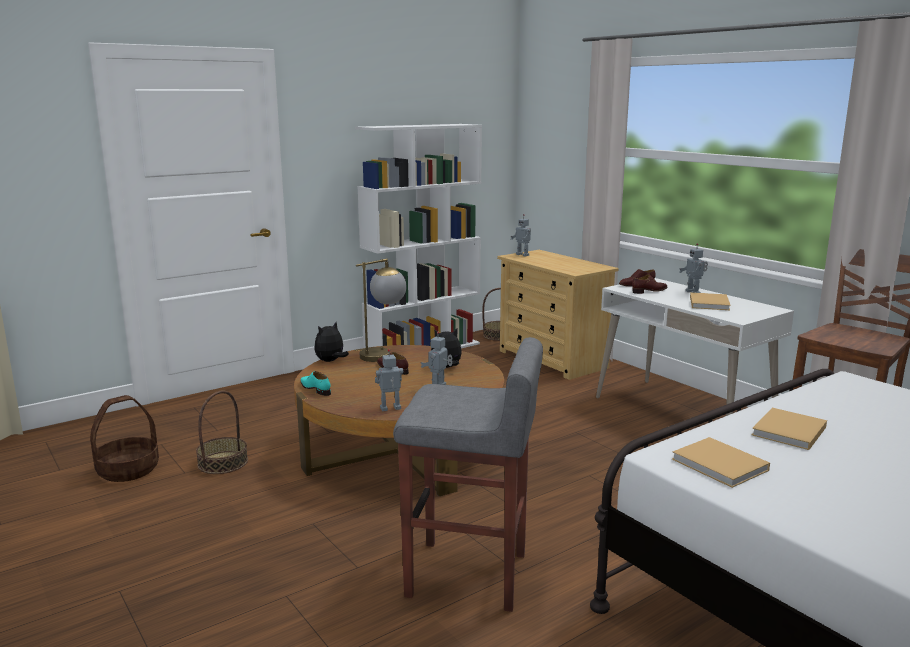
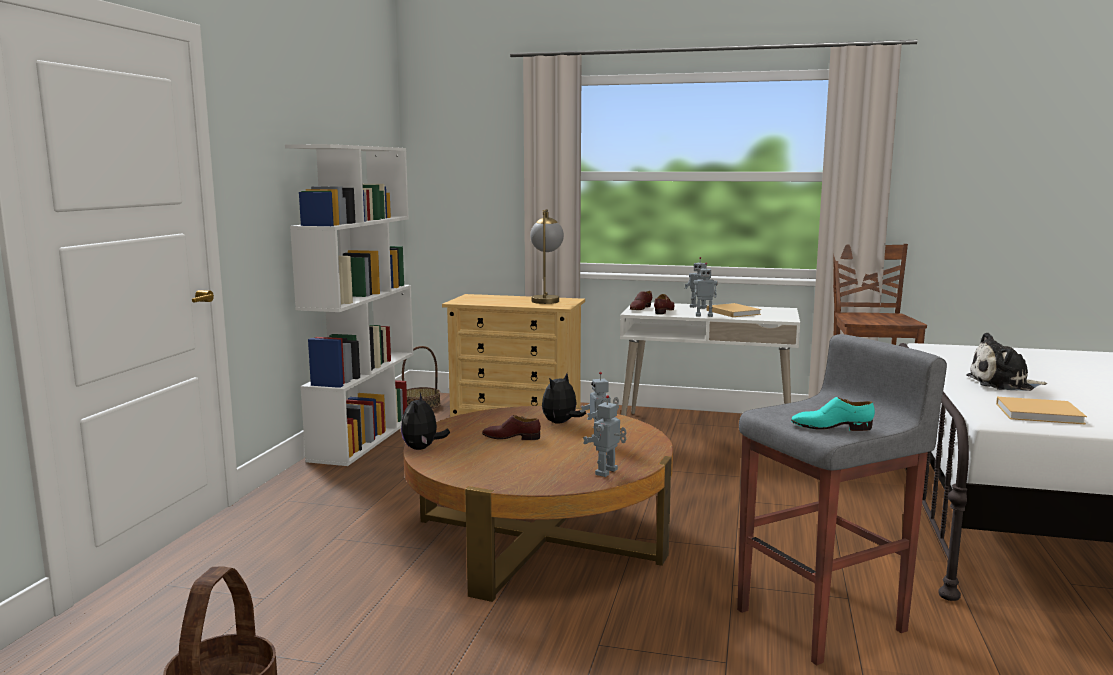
camera: 40 degrees left, 5 degrees down
(222, 462) = (354, 630): basket -> none
(315, 389) = (480, 478): turquoise shoe -> turquoise shoe (831, 427)
(383, 354) = (463, 427): table lamp -> table lamp (546, 299)
(523, 255) = (466, 299): toy robot -> toy robot (704, 315)
(788, 432) = (1004, 384): beige book -> plush toy

